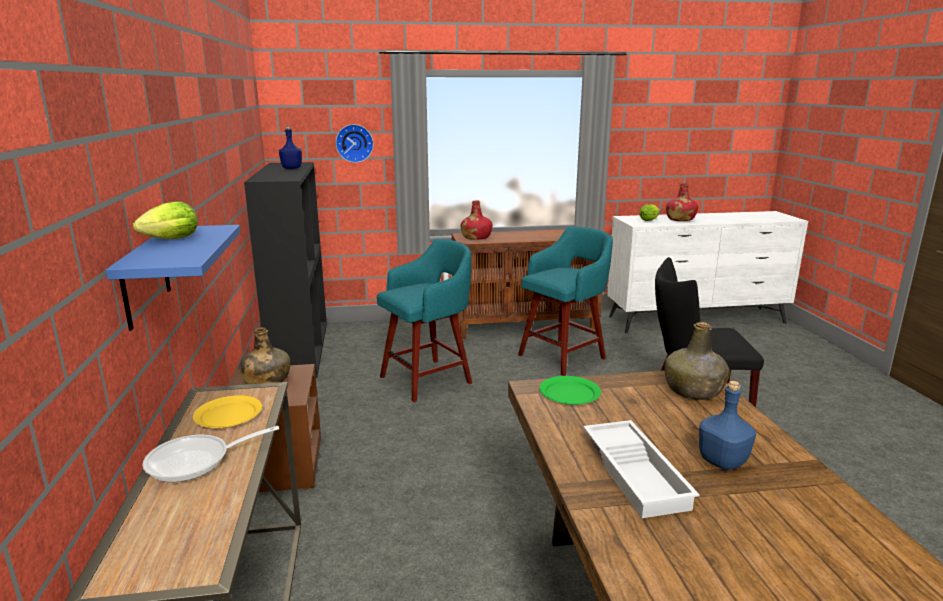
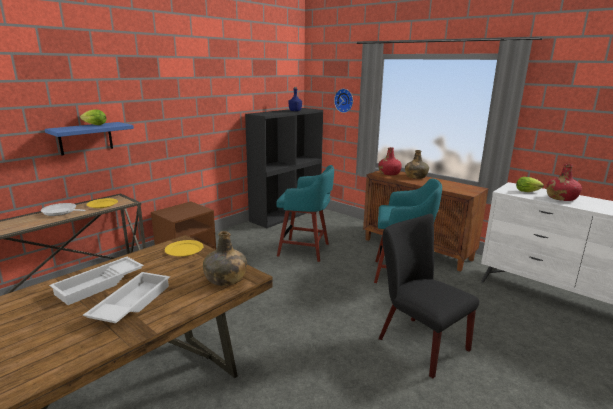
camera: 50 degrees right, 0 degrees up
(266, 381) = (185, 209): green bottle -> green bottle (415, 177)
(569, 393) = (184, 250): green plate -> yellow plate
(721, 461) = (131, 303): blue bottle -> white tray

